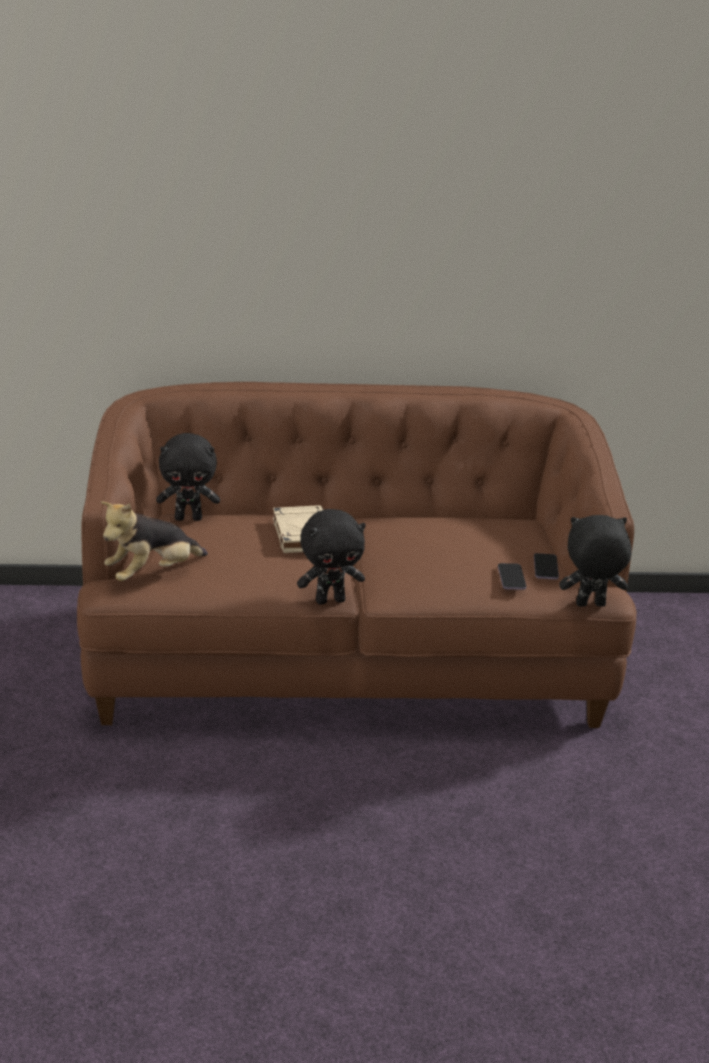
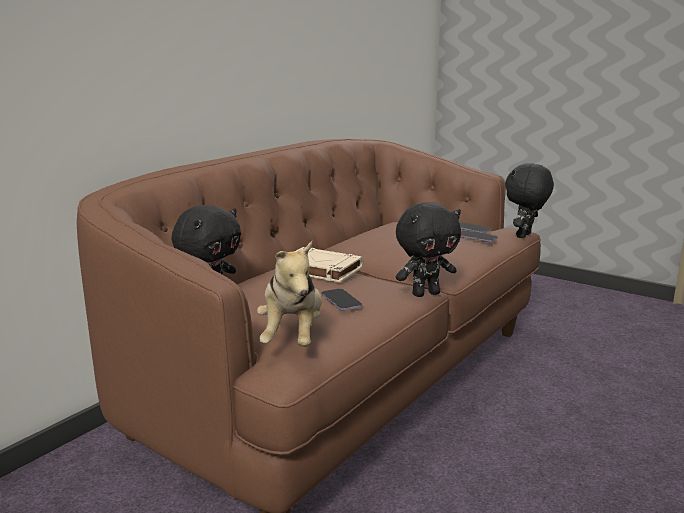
camera: 50 degrees left, 10 degrees down
(241, 568) = (341, 301): none -> phone
(330, 600) = (425, 294): black plush toy -> black plush toy turned 45 degrees clockwise

